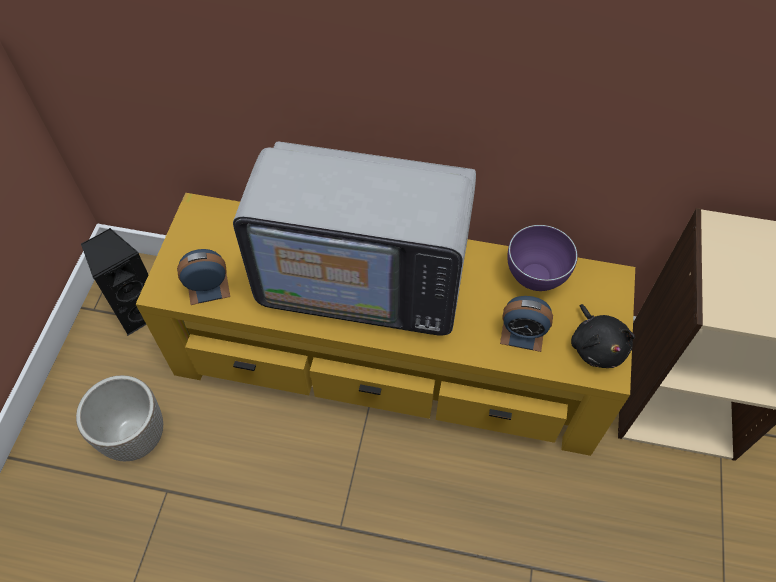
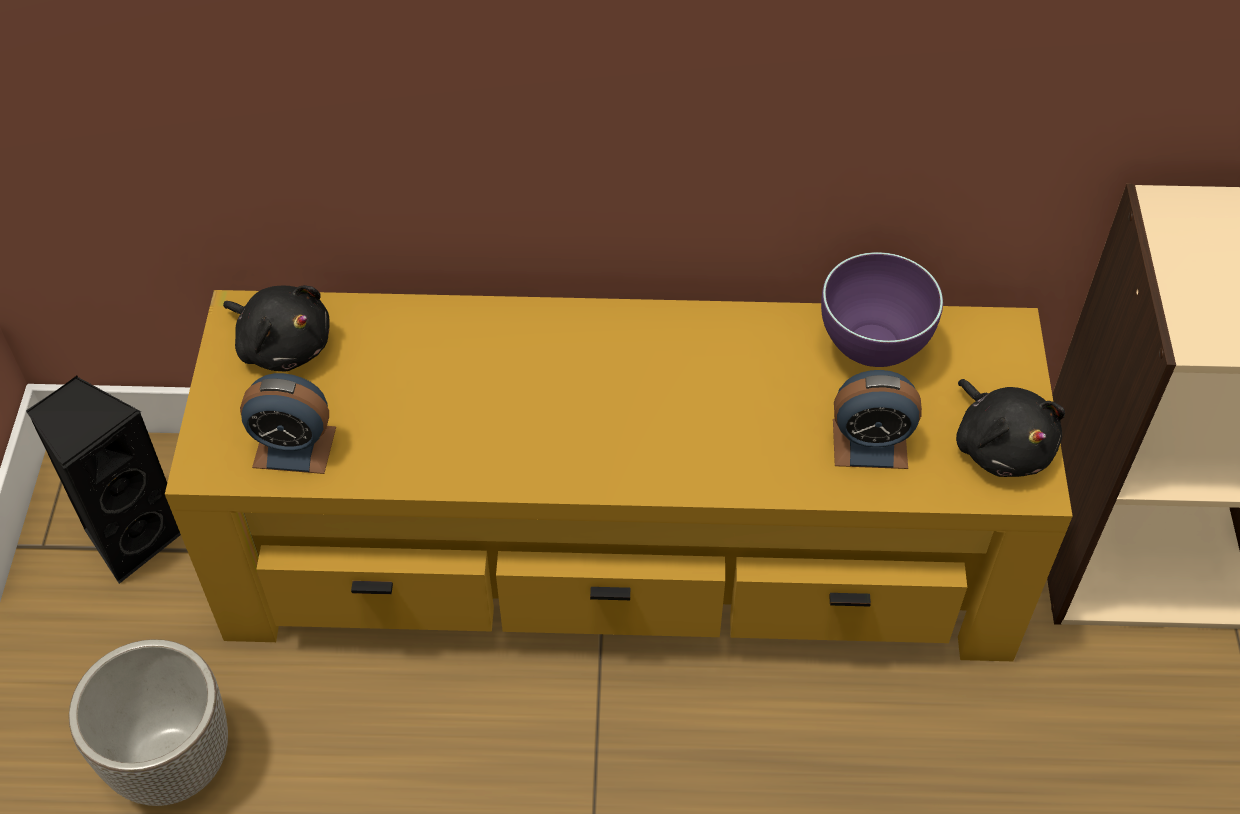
camera: 10 degrees left, 5 degrees down
(208, 288) = (294, 447): alarm clock -> alarm clock turned 150 degrees counterclockwise
(214, 229) = (283, 345): none -> black plush toy
(365, 275) = (573, 387): television -> none

